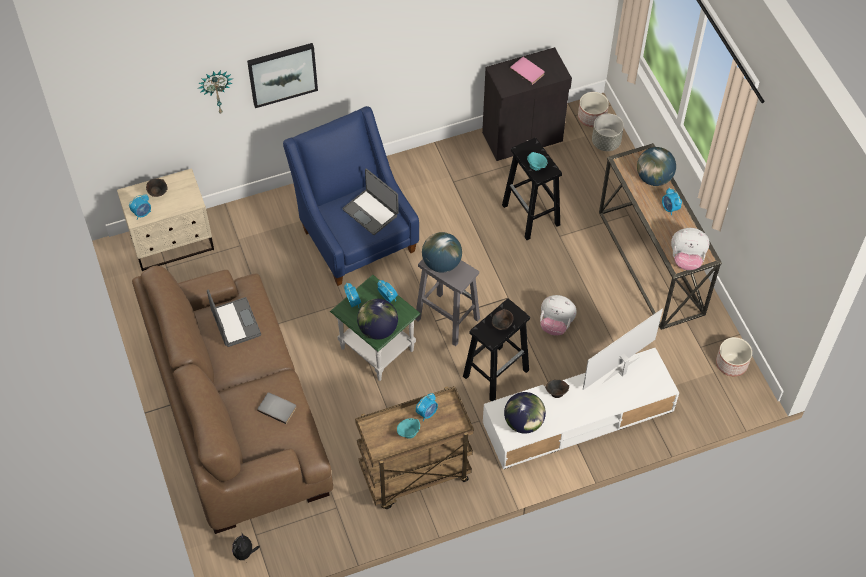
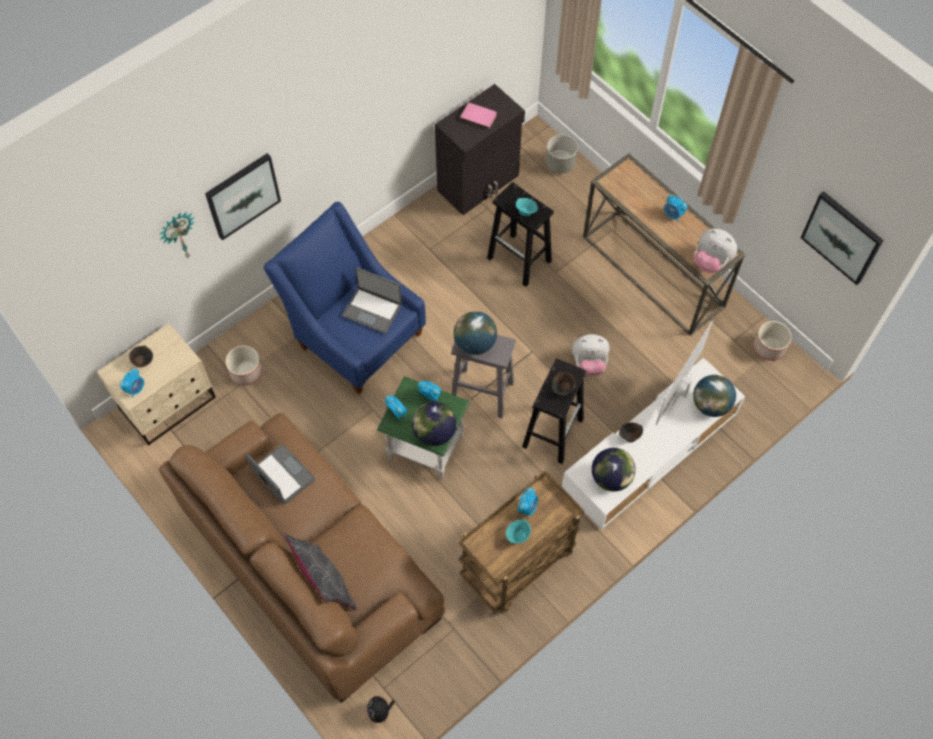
camera: 20 degrees left, 5 degrees up
(233, 422) = (325, 584): none -> grey pillow
(277, 408) = (365, 552): grey book -> none
(591, 117) = (536, 142): planter -> planter (246, 371)
(654, 178) = (644, 188): globe -> globe (710, 404)
(686, 259) = (711, 261): plush toy -> plush toy turned 45 degrees clockwise
(793, 263) = (842, 237): none -> picture

